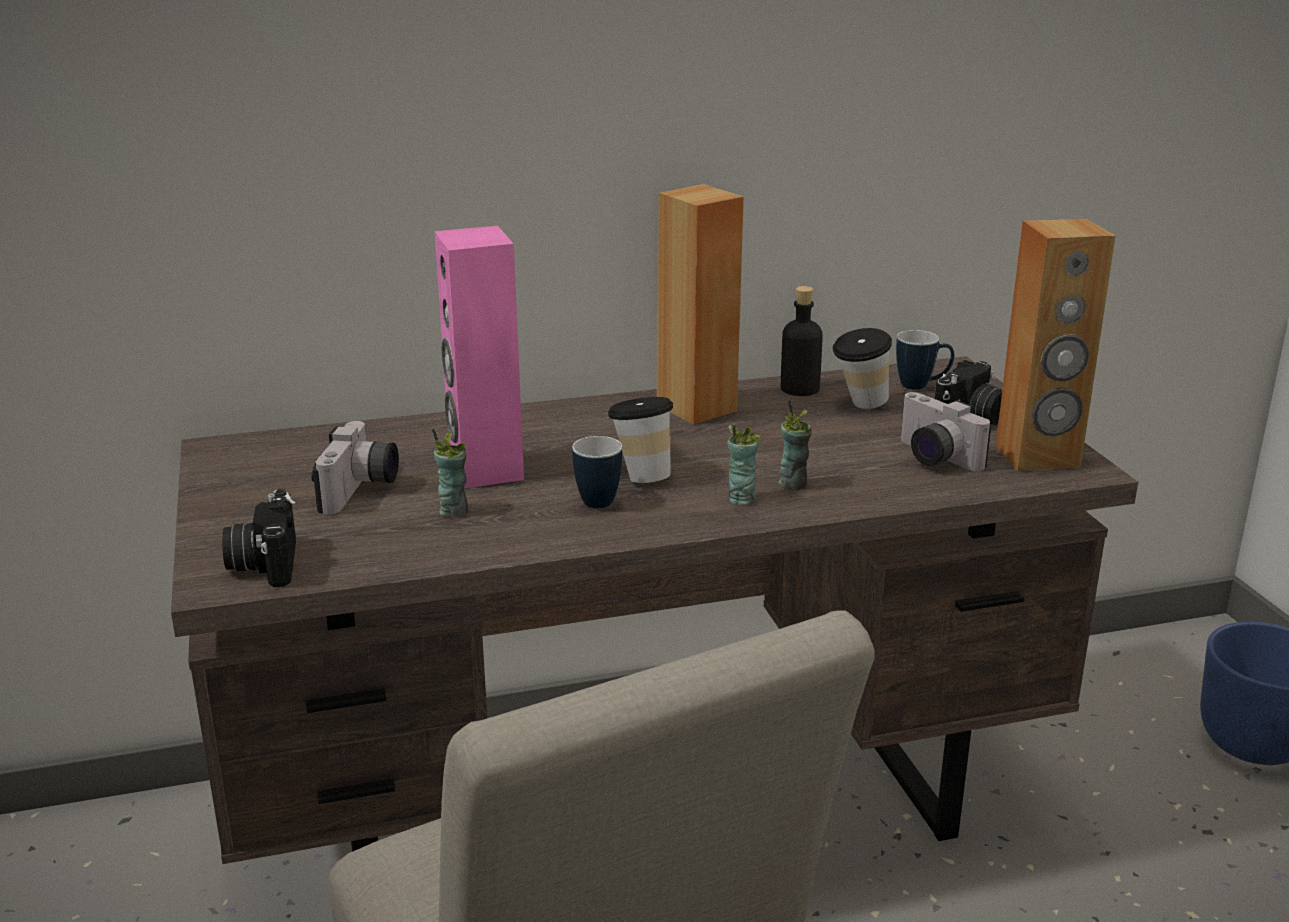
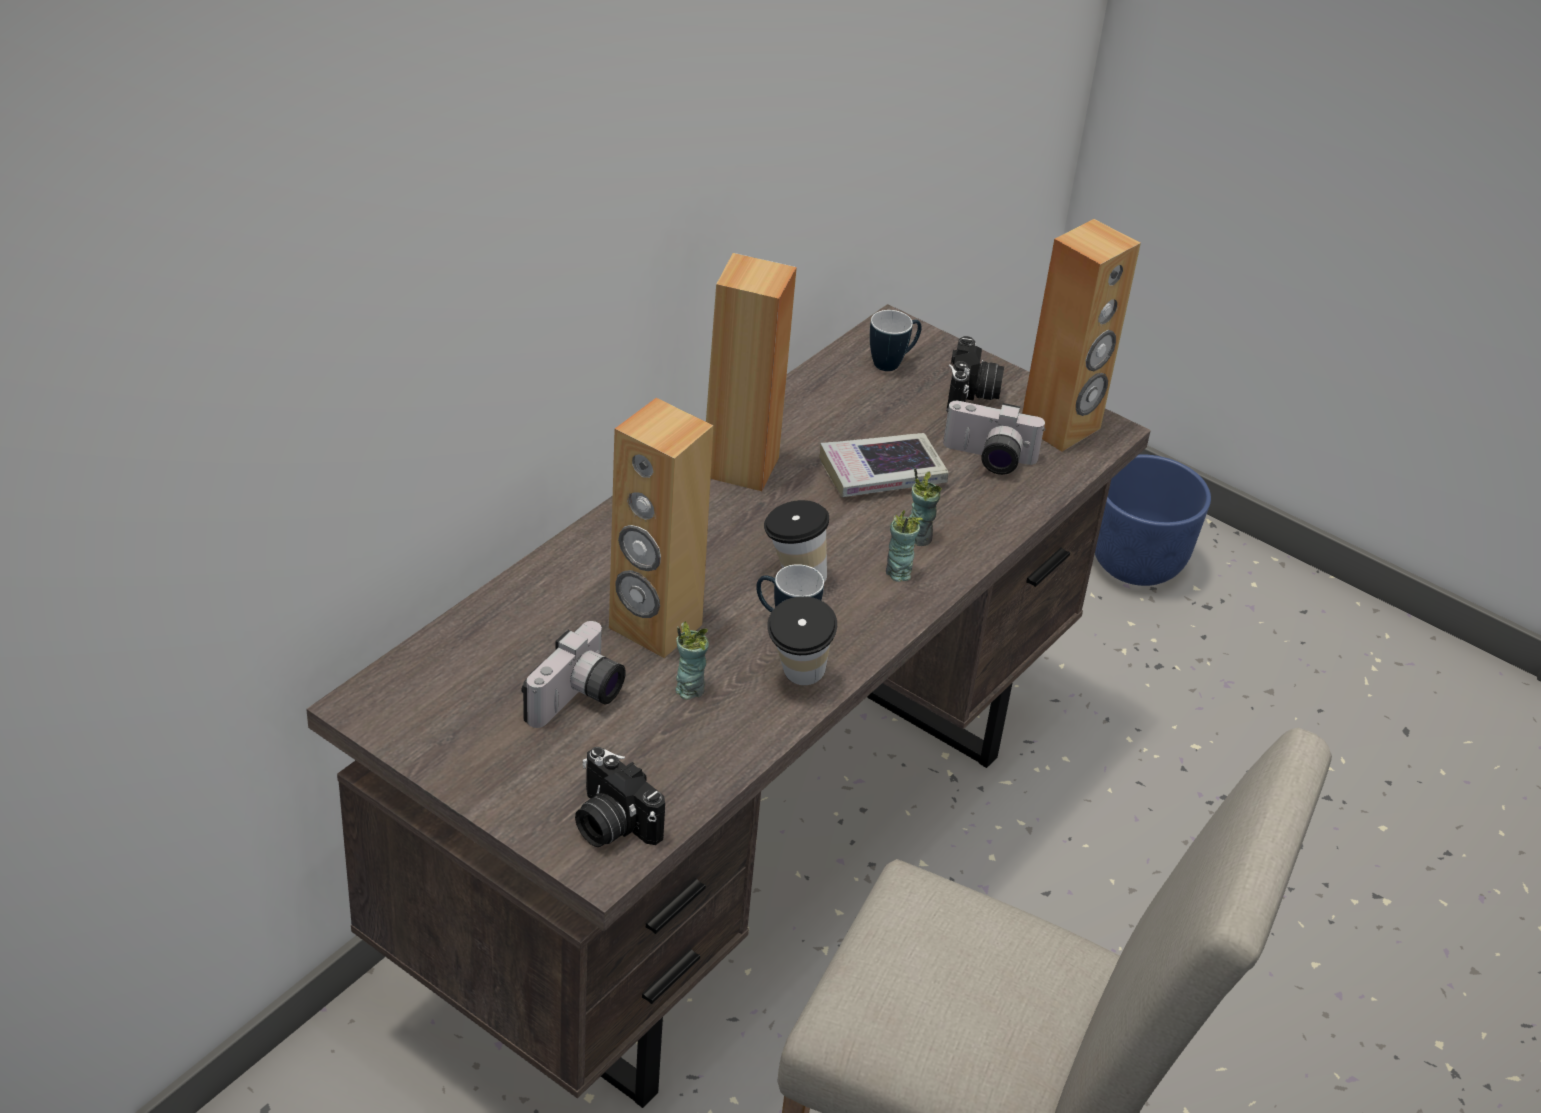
camera: 40 degrees left, 15 degrees up
(361, 490) = (578, 700): camera -> camera turned 60 degrees clockwise
(485, 470) = (654, 627): pink speaker -> brown speaker
(799, 388) = (798, 405): black bottle -> none
(816, 441) = (882, 473): none -> book
(859, 405) = (869, 410): cup -> cup (797, 680)

